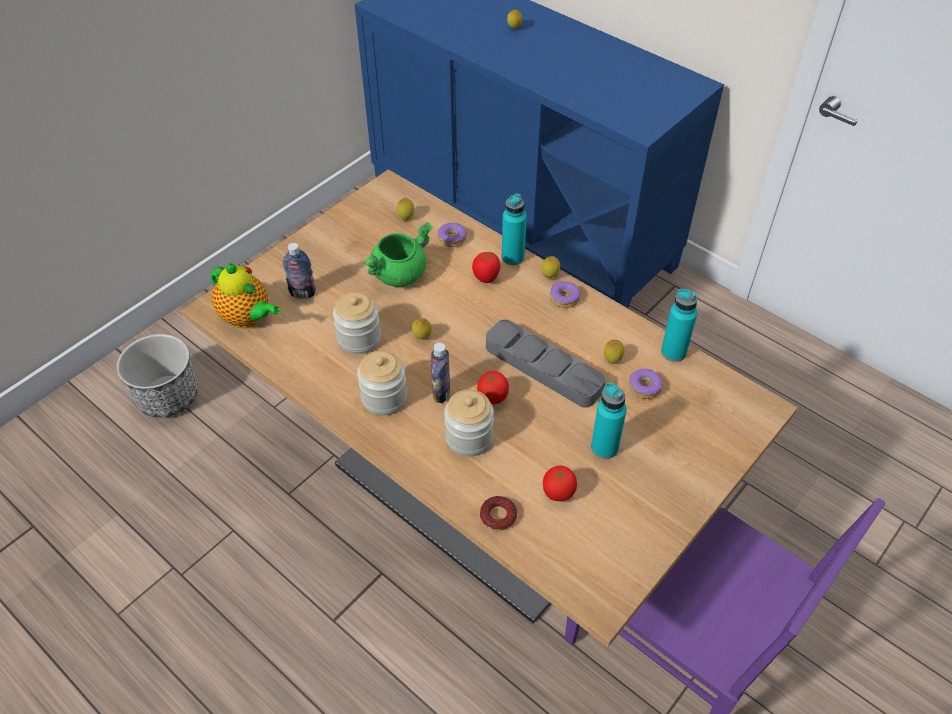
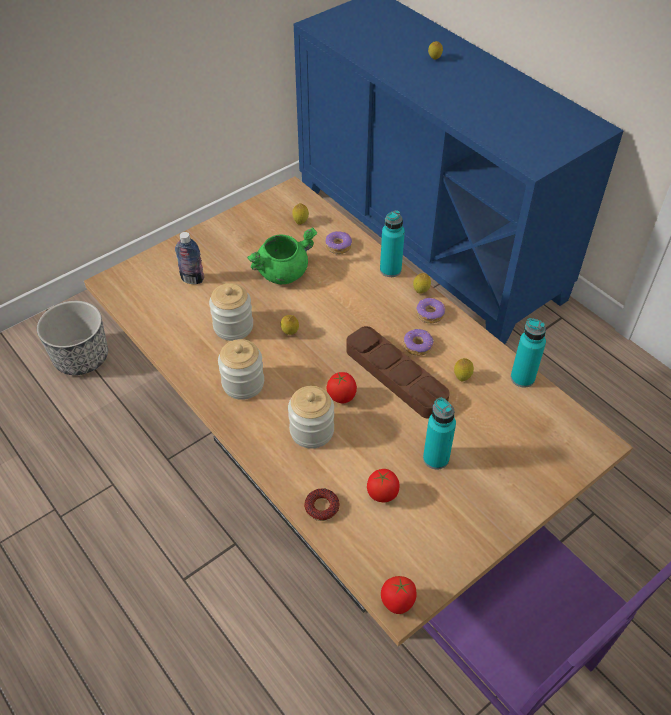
camera: 10 degrees right, 0 degrees up
(248, 318) = (139, 295): teapot -> none
(441, 393) = (296, 386): bottle -> none
(486, 279) = (361, 287): tomato -> tomato (397, 603)
(543, 367) = (395, 376): grey tray -> brown tray
(644, 387) = (487, 407): donut -> donut (417, 346)

